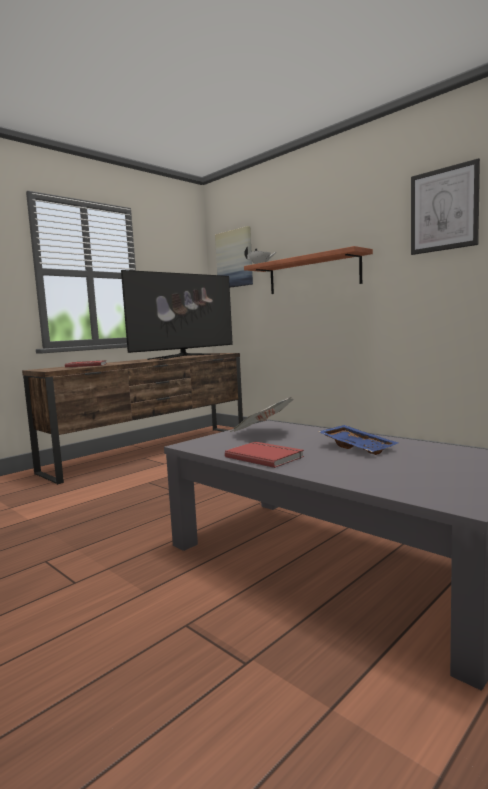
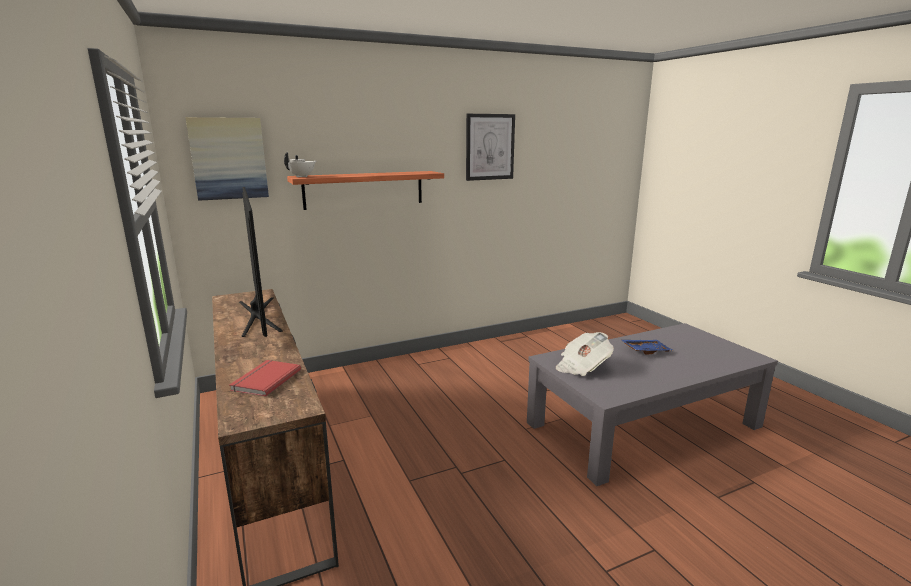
camera: 70 degrees left, 10 degrees up
(265, 456) = (658, 379): red book -> none

